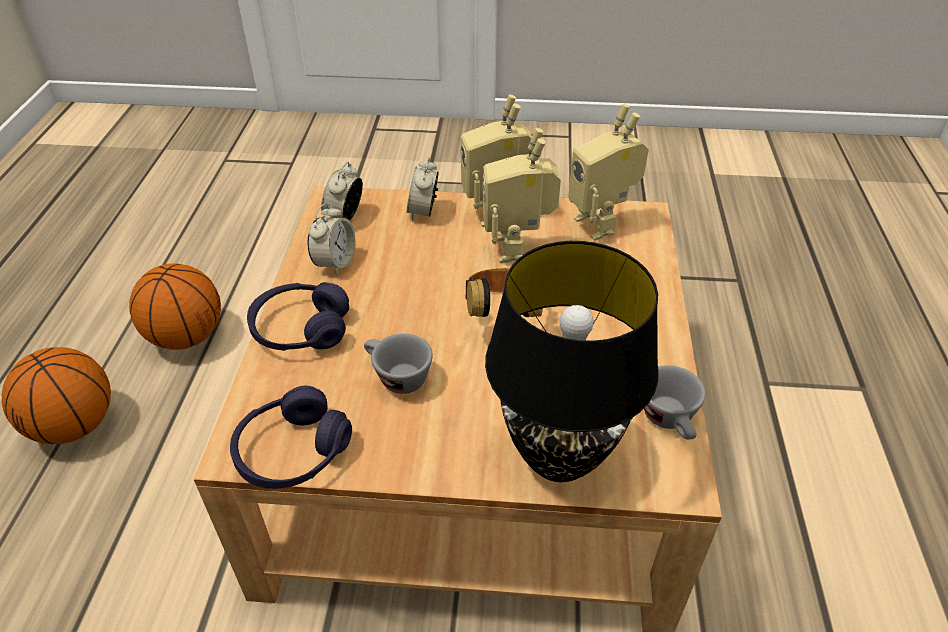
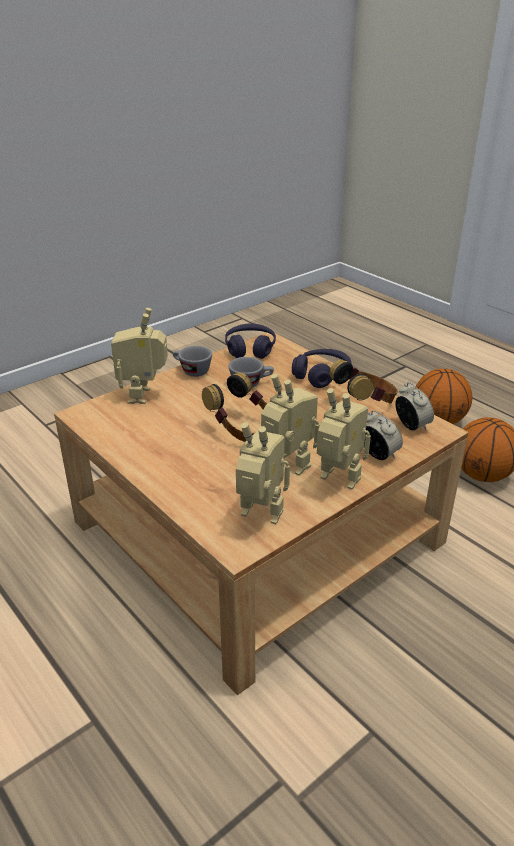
camera: 135 degrees right, 10 degrees down
(335, 263) = (364, 404): alarm clock -> headphones
(558, 455) = (144, 396): black table lamp -> toy robot
(670, 421) = (103, 432): grey cup -> grey cup (191, 371)

